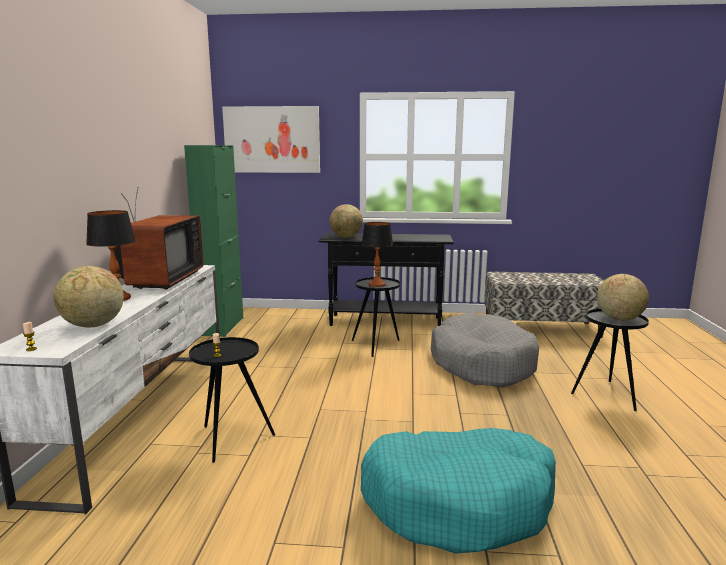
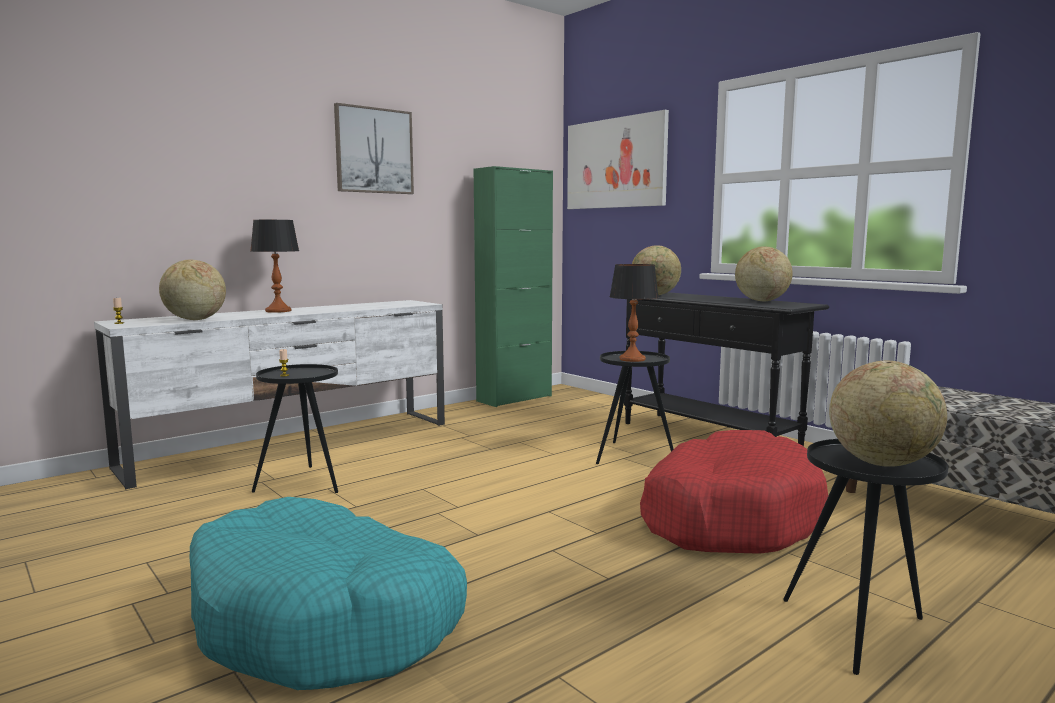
camera: 45 degrees right, 5 degrees down
(132, 134) = (374, 151): none -> picture
(160, 281) = (353, 307): television -> none
(415, 235) = (761, 301): none -> globe
(482, 364) = (728, 516): grey dog bed -> red dog bed

